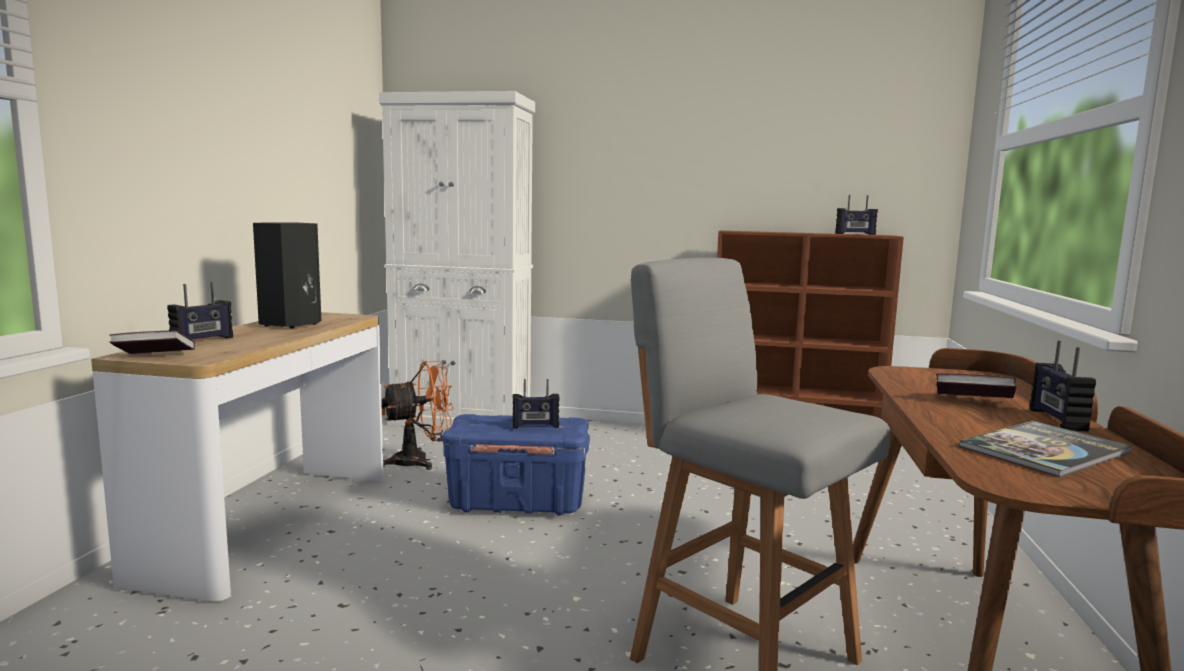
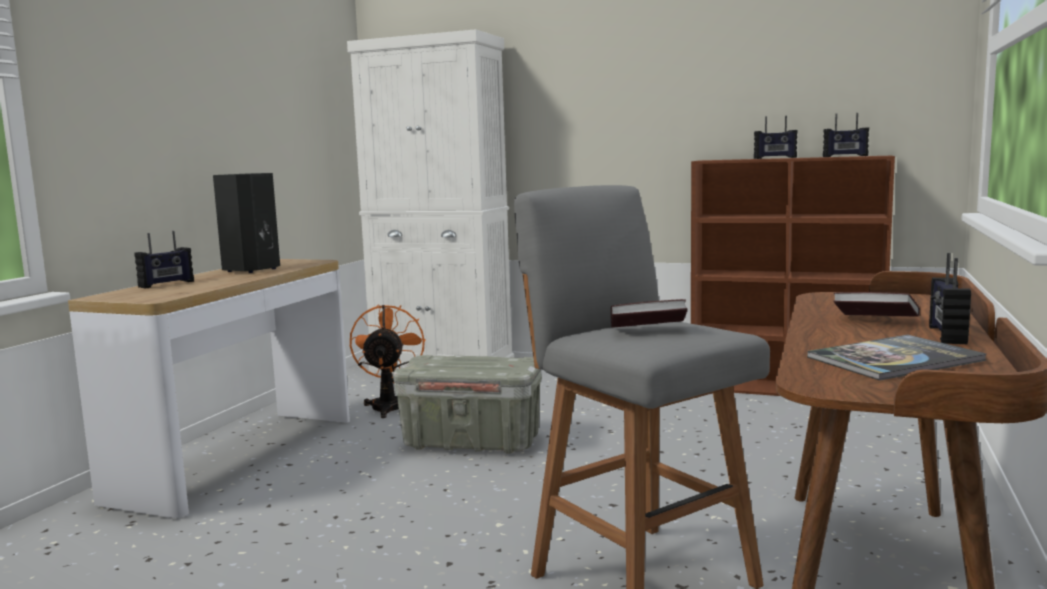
camera: 10 degrees right, 0 degrees up
(154, 356) = (119, 297): book -> book (648, 330)
(420, 461) = (389, 405): orange fan -> orange fan turned 75 degrees counterclockwise
(518, 502) = (472, 442): blue storage box -> grey storage box
(535, 426) = (484, 365): radio -> radio (775, 158)

